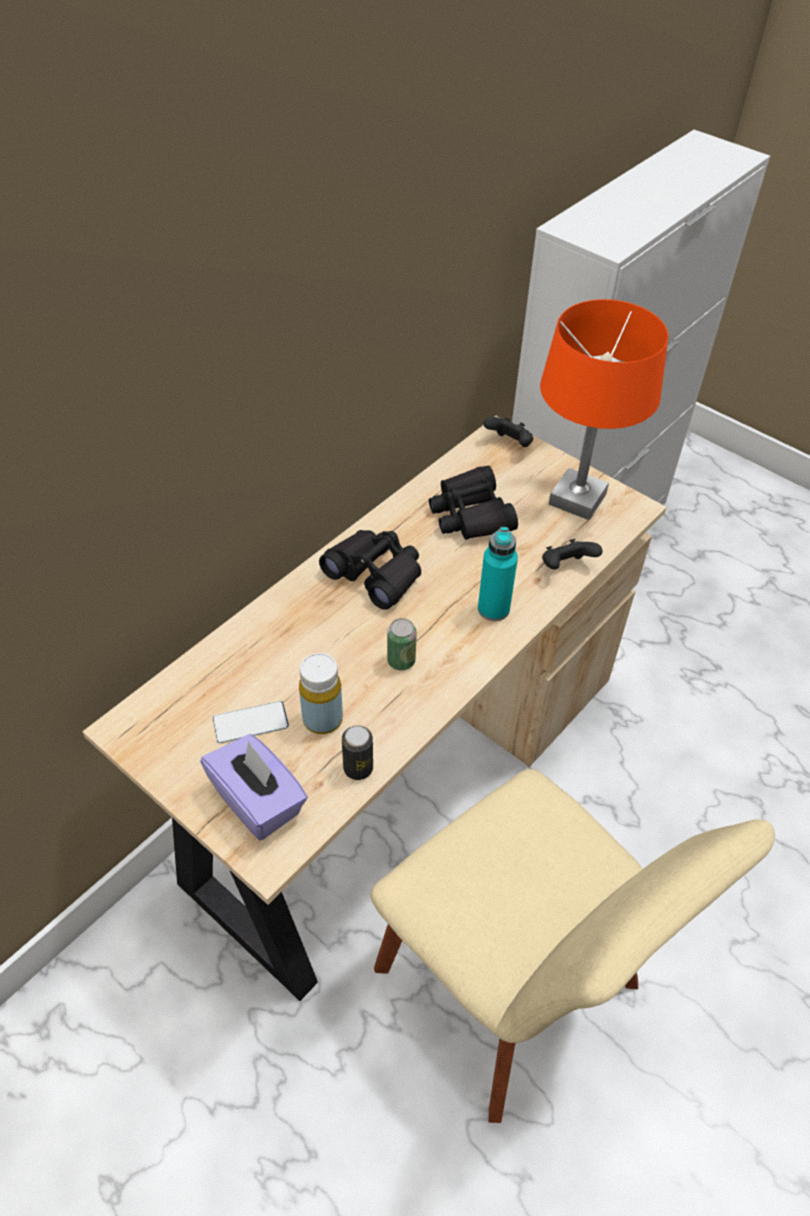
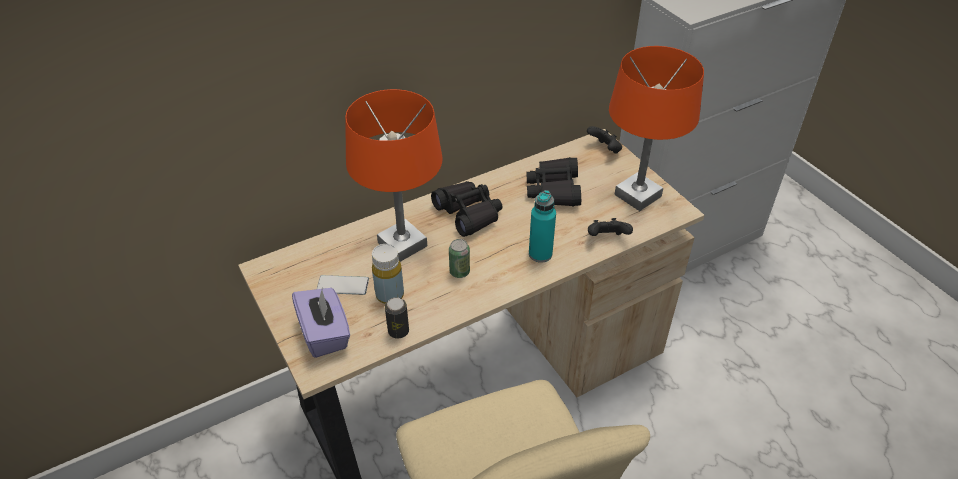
camera: 20 degrees right, 5 degrees down
(307, 640) = (403, 244): none -> orange table lamp

